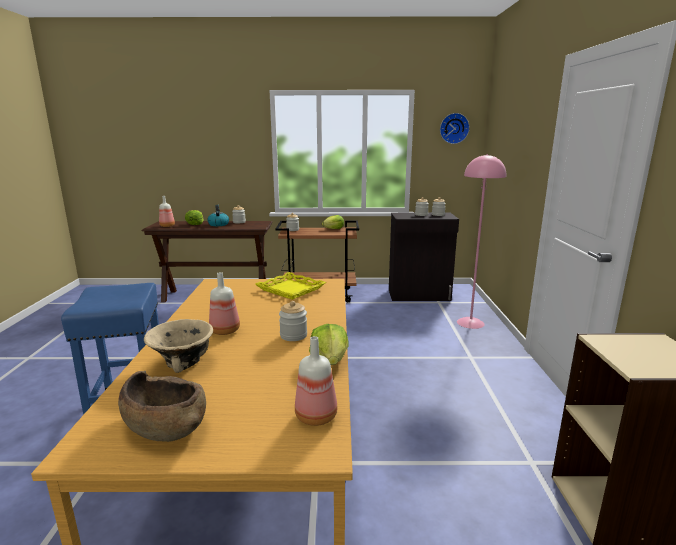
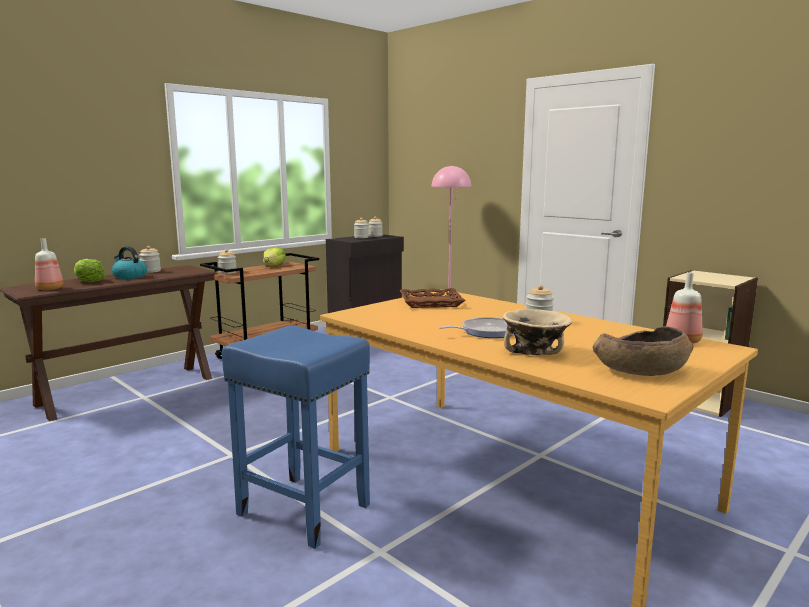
camera: 45 degrees left, 5 degrees down
(225, 330) = (486, 332): bottle -> frying pan
(291, 289) = (431, 302): yellow tray -> brown tray
(330, 360) = (601, 323): lettuce -> none
(454, 128) = (364, 143): wall clock -> none

